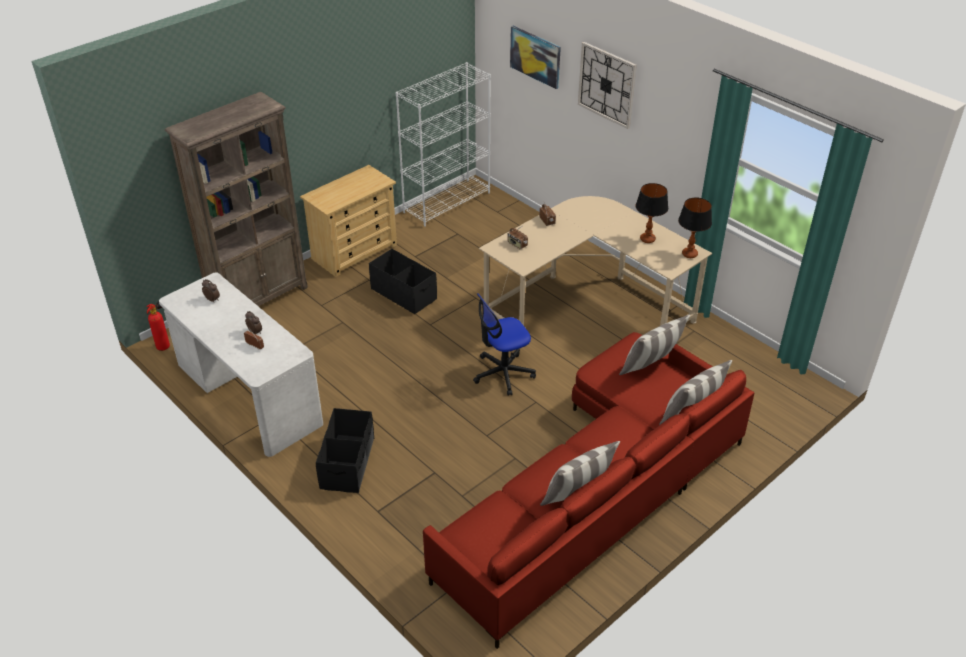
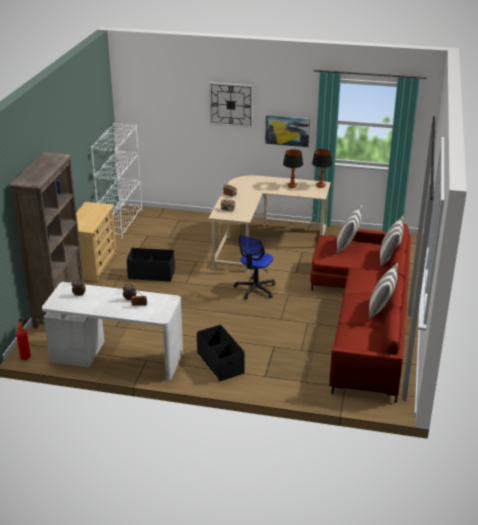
camera: 35 degrees left, 10 degrees down
(535, 56) = (170, 103): picture -> picture (287, 130)

